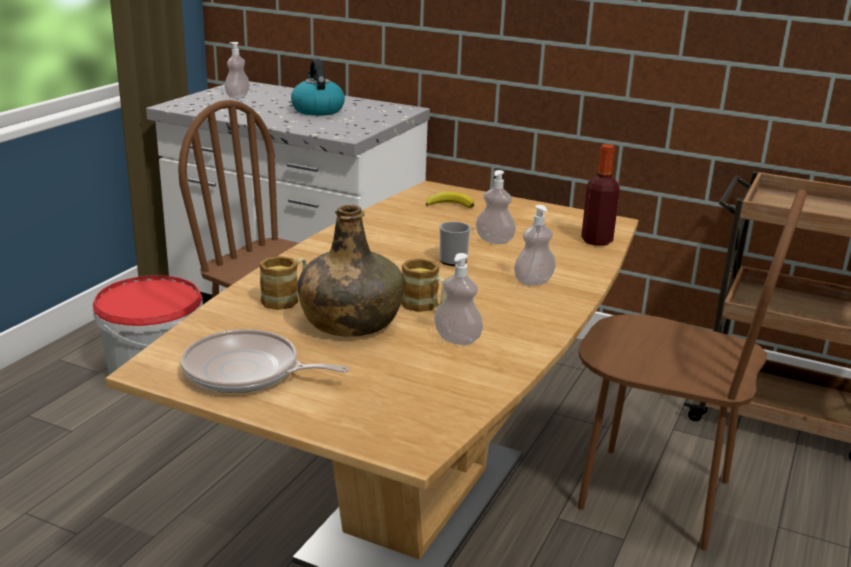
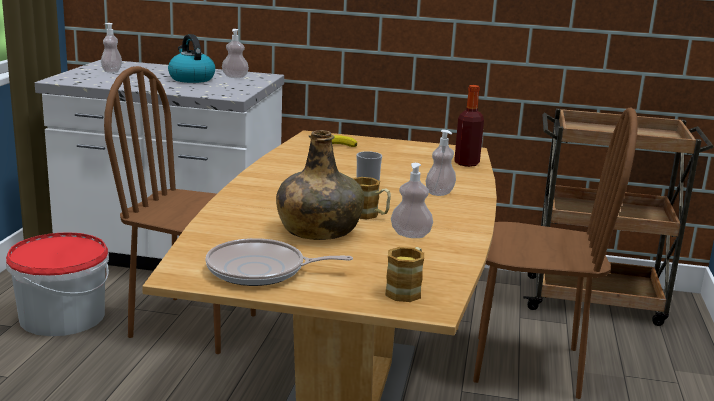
camera: 15 degrees left, 5 degrees down
(286, 299) = (253, 218): mug -> mug (406, 290)
(494, 241) = (389, 168): soap dispenser -> soap dispenser (235, 77)

